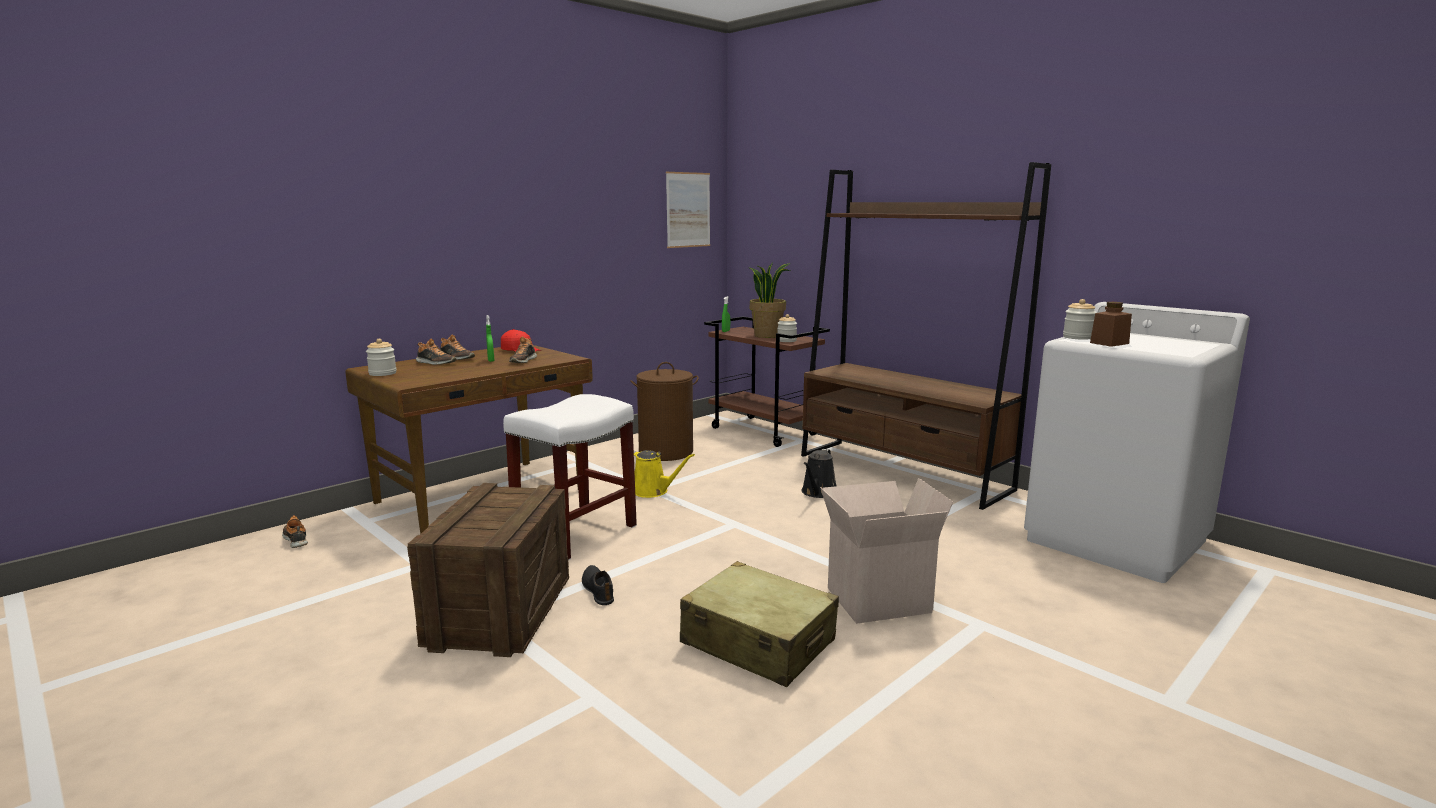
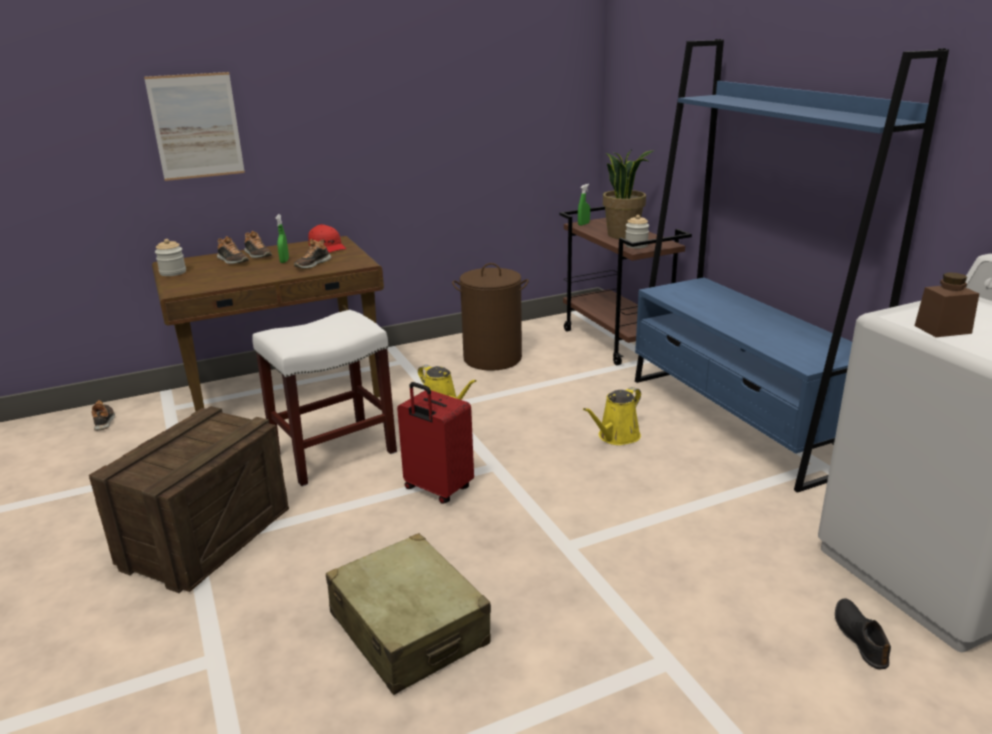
camera: 20 degrees right, 10 degrees up
(598, 589) = (307, 527): black shoe -> black shoe (860, 637)
(688, 210) = (550, 79): picture -> picture (196, 126)
(697, 546) = (437, 489): none -> red suitcase
(818, 492) = (616, 437): black watering can -> yellow watering can
(878, 598) = (576, 599): cardboard box -> none
(902, 472) = (737, 421): brown bookcase -> blue bookcase
(1077, 337) = (912, 311): jar -> none

